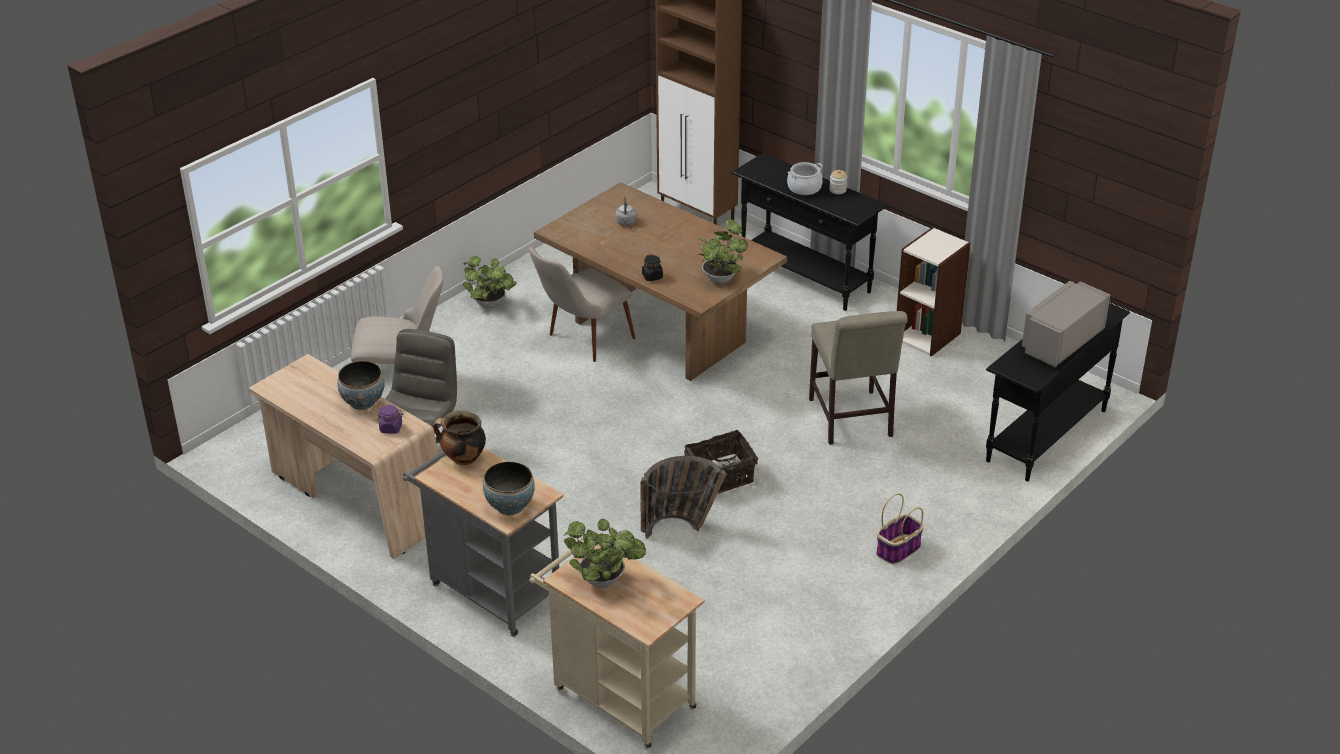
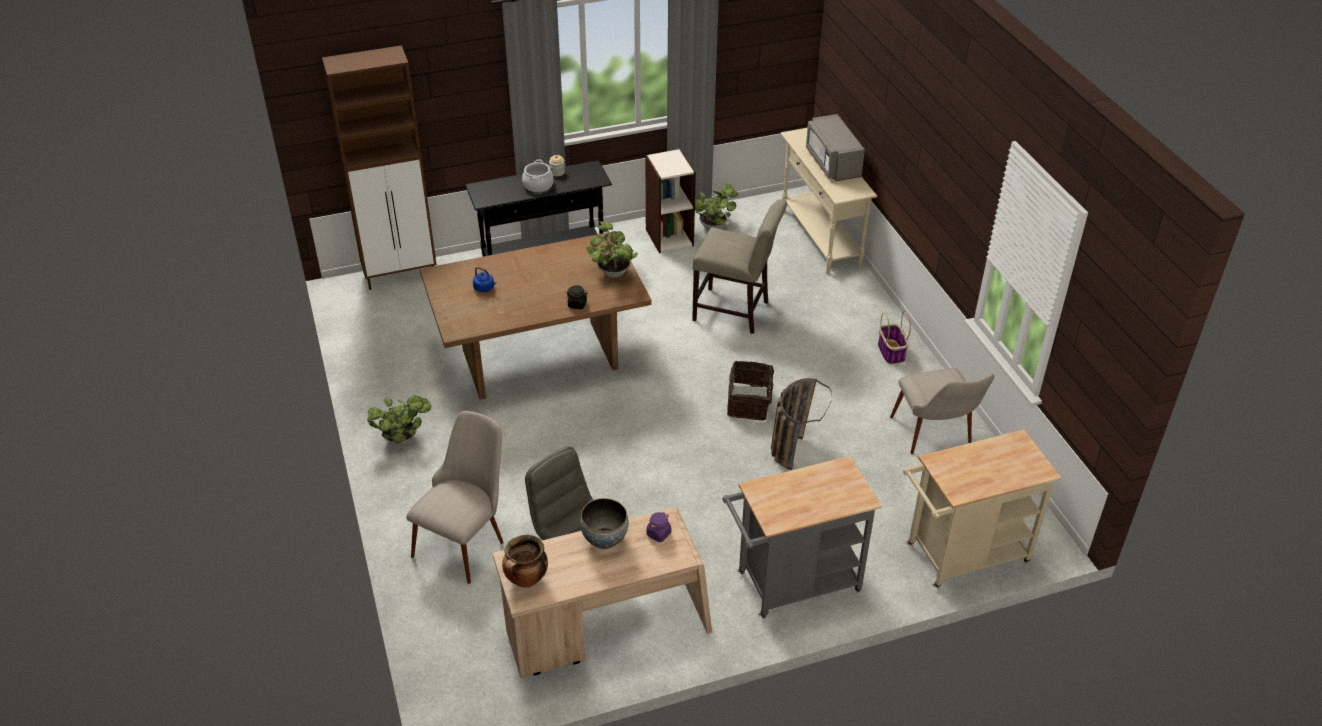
camera: 60 degrees left, 5 degrees up
(463, 459) = (762, 497): cooking pot -> cooking pot (526, 580)
(510, 506) = (847, 491): bowl -> none
(581, 342) = (511, 407): beige chair -> beige chair (936, 439)
(605, 581) = (974, 472): potted plant -> potted plant (714, 226)
(626, 222) = (485, 288): grey kettle -> blue kettle
(1045, 435) = (820, 239): black console table -> beige console table

